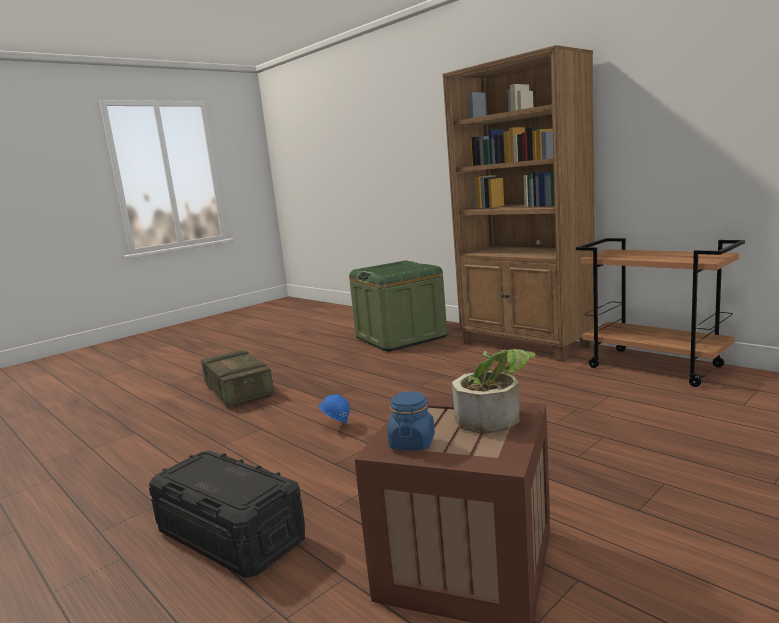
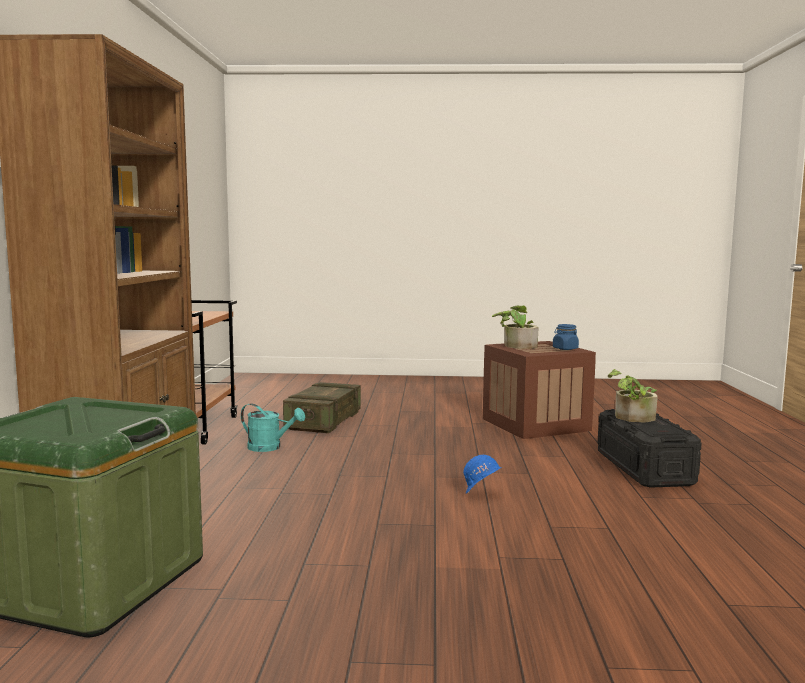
camera: 135 degrees left, 5 degrees down
(238, 391) = (513, 609): crate -> crate (324, 421)
(243, 476) = (631, 418): none -> potted plant
(554, 385) = (270, 448): none -> turquoise watering can

